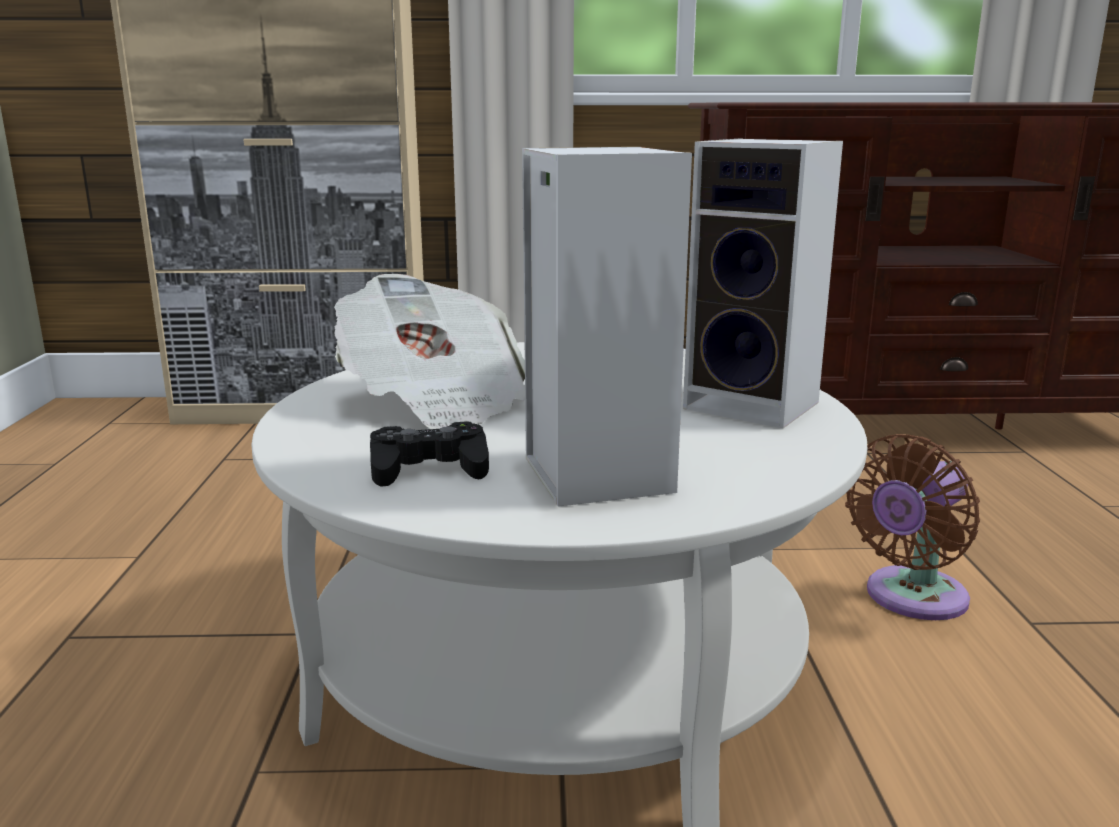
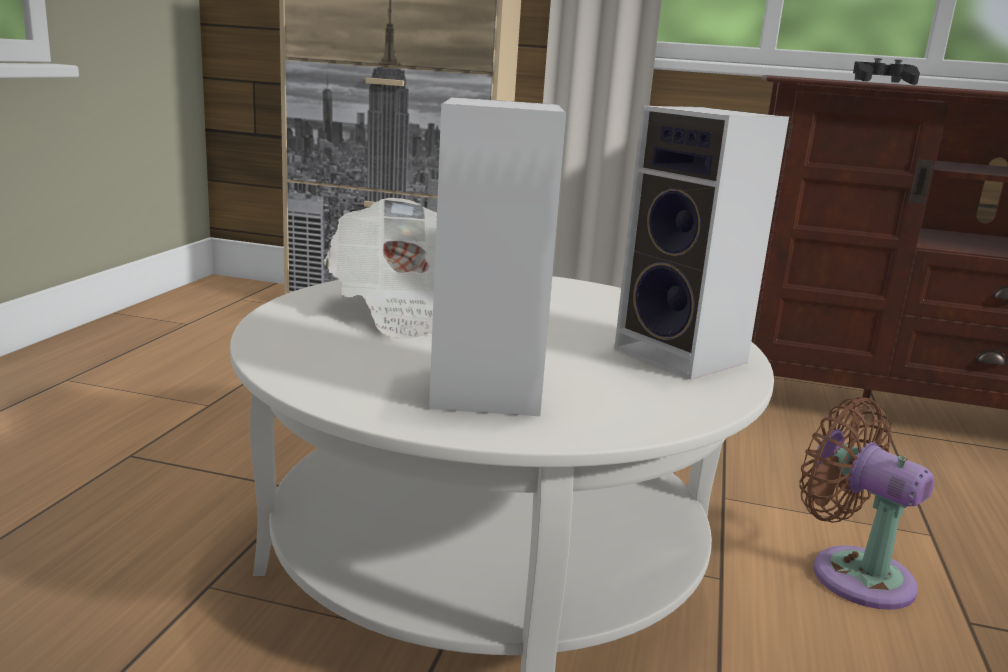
camera: 15 degrees right, 0 degrees up
(429, 468) = (355, 361): black game controller -> black game controller (882, 82)
(910, 598) = (852, 573): brown fan -> brown fan turned 75 degrees clockwise

